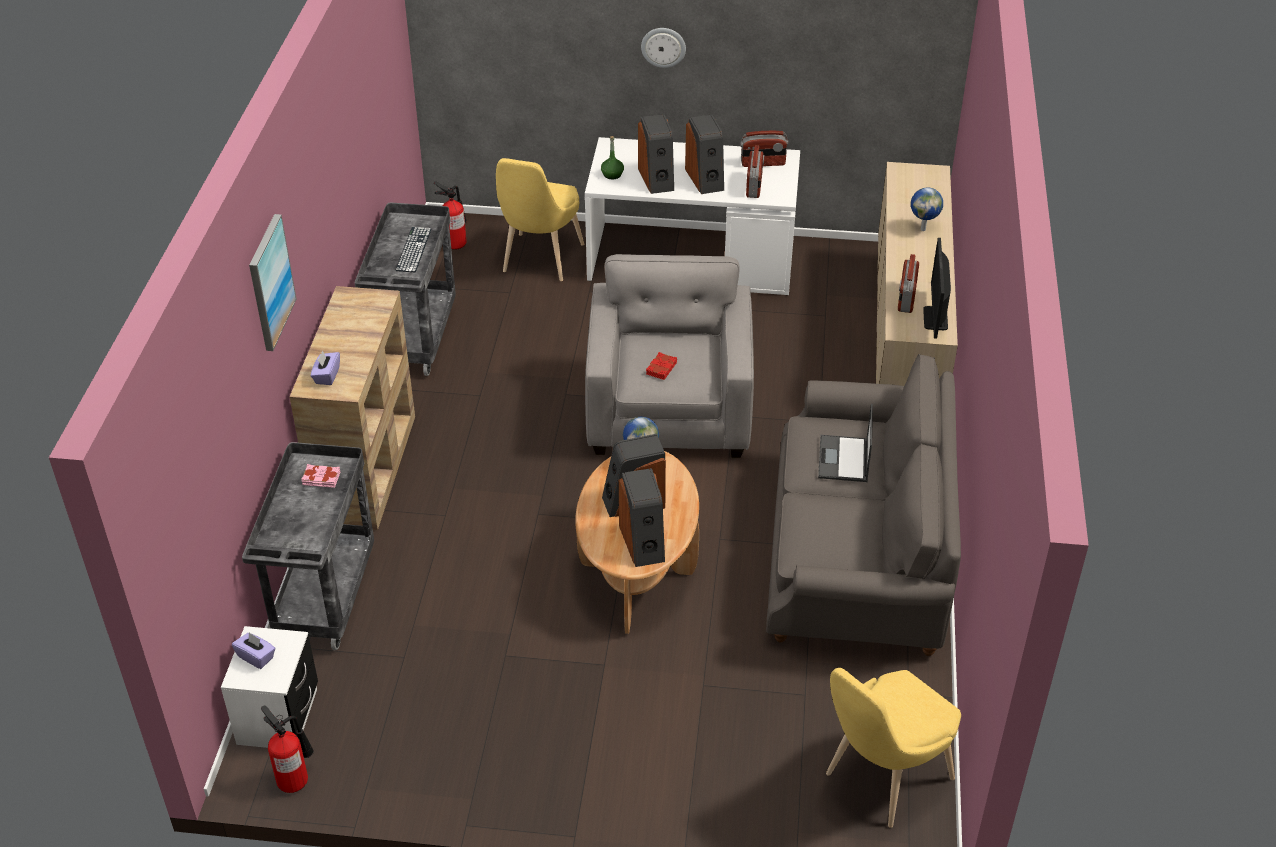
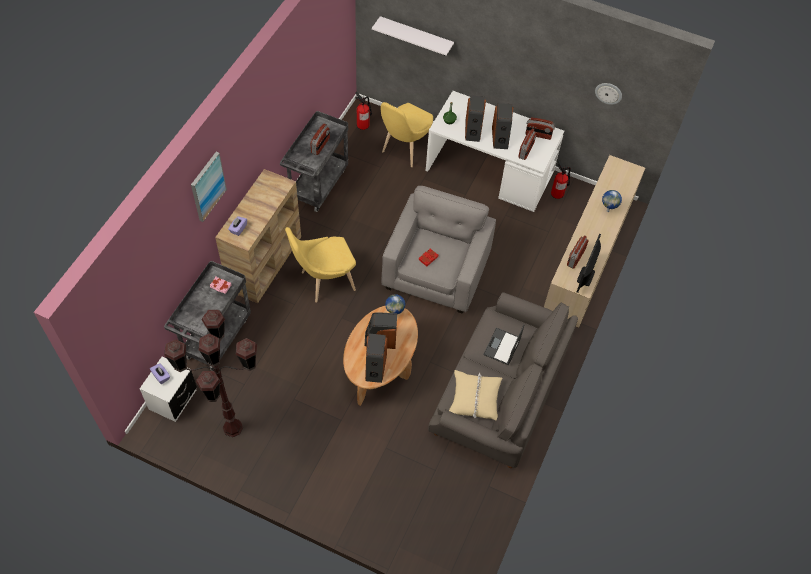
camera: 15 degrees right, 15 degrees up
(295, 779) = (170, 437): fire extinguisher -> fire extinguisher (558, 193)
(409, 731) = (232, 428): none -> brown floor lamp
(413, 249) = (320, 145): keyboard -> radio
(522, 54) = (416, 36): none -> white shelf
(663, 47) = (495, 56): wall clock -> wall clock (608, 93)
(835, 542) = (475, 398): none -> beige pillow
(882, 780) = (453, 532): yellow chair -> yellow chair (324, 281)

